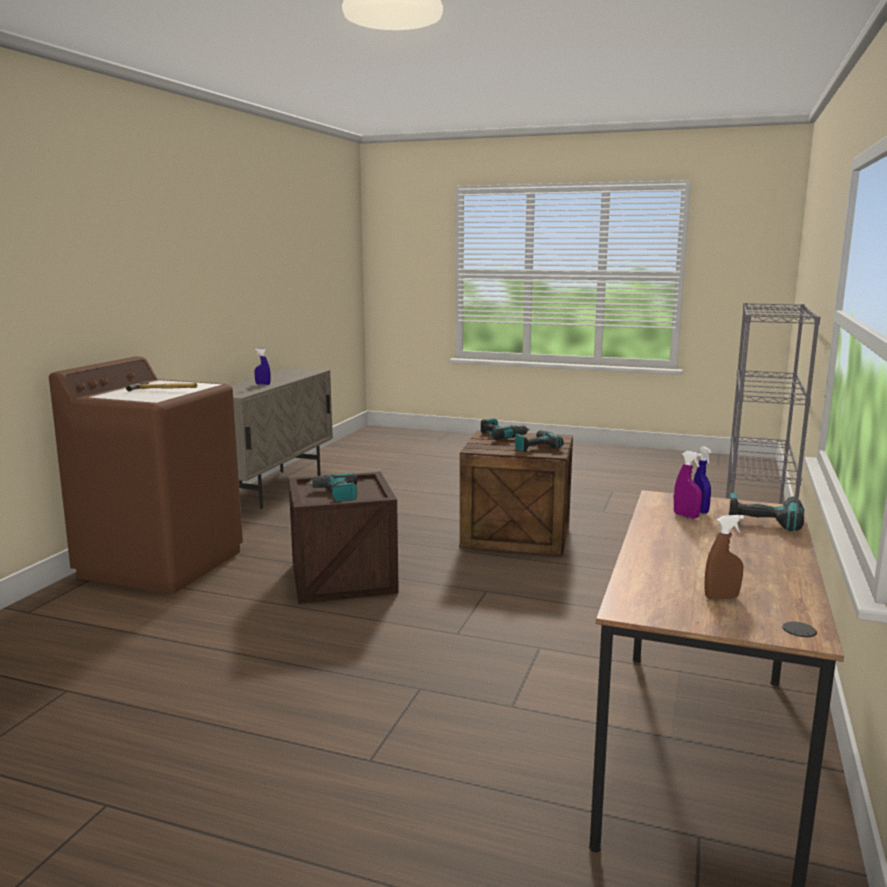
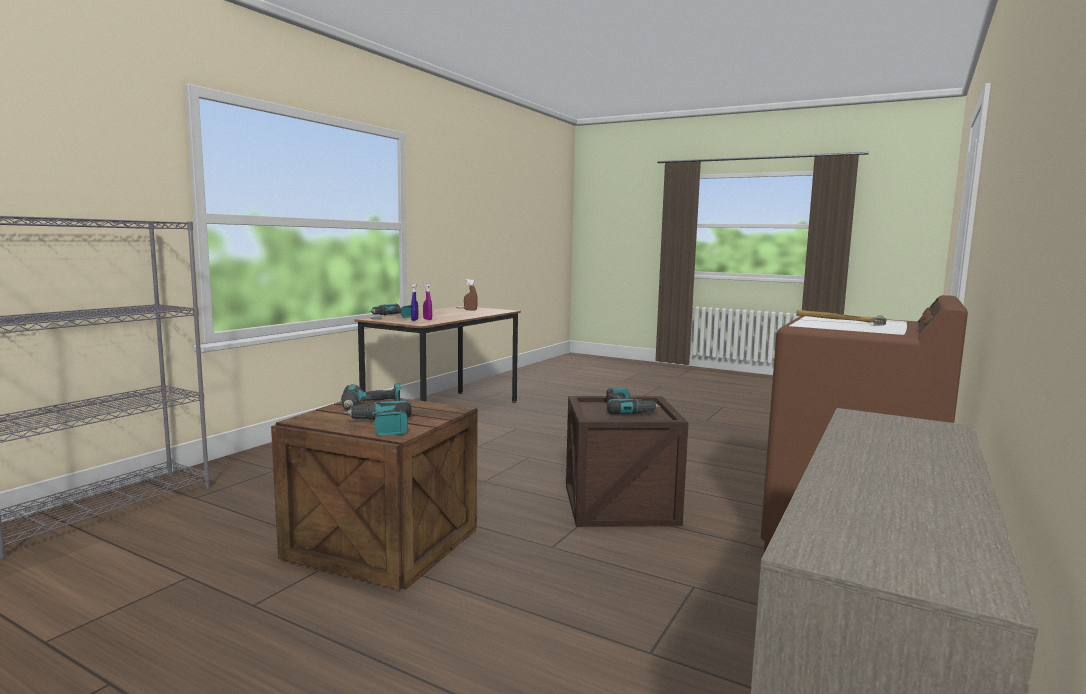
camera: 170 degrees left, 5 degrees down
(263, 384) = (873, 452): blue spray bottle -> none

